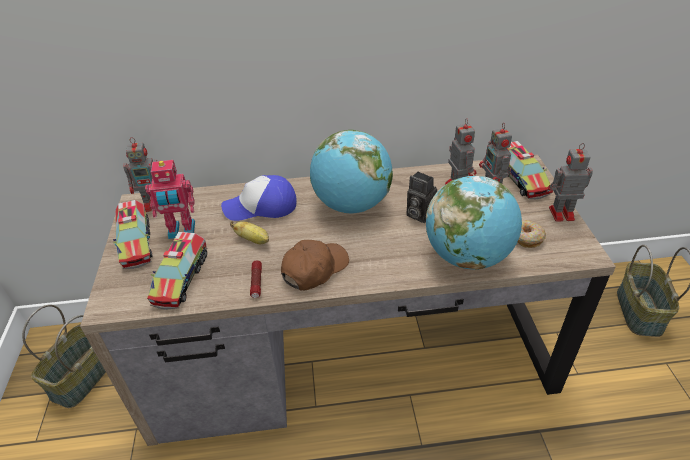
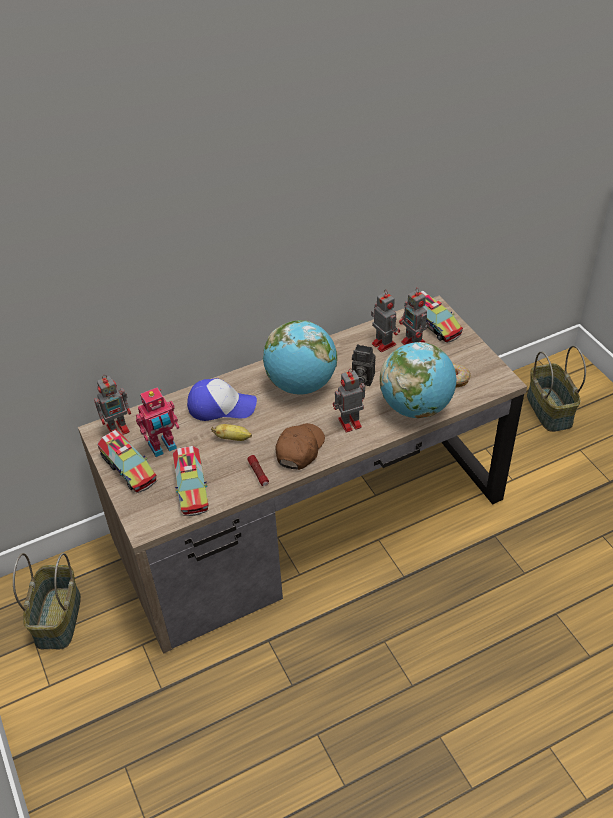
camera: 20 degrees left, 5 degrees up
(261, 207) = (221, 406): cap -> cap turned 150 degrees counterclockwise
(560, 213) = (474, 350): toy robot -> toy robot (348, 423)

